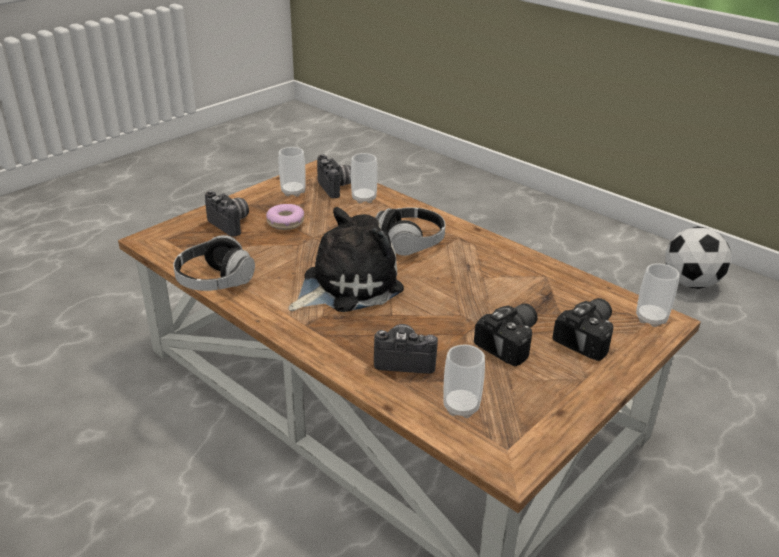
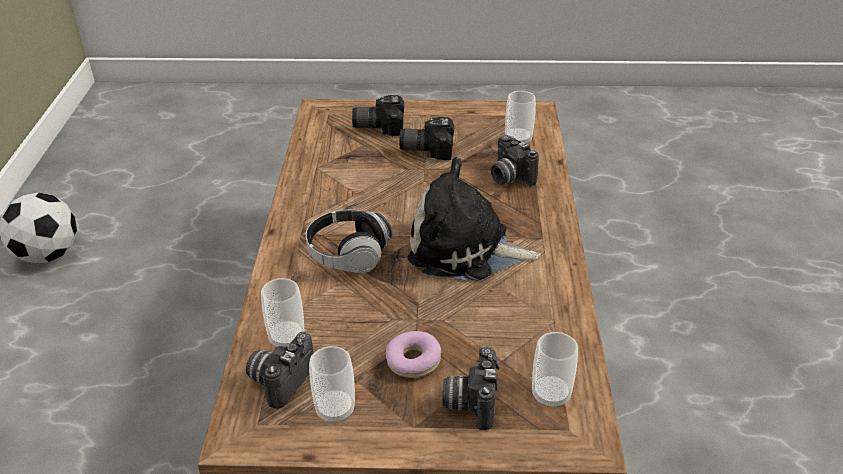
camera: 130 degrees left, 5 degrees up
(215, 281) = (571, 327): headphones -> none
(651, 319) = (323, 113): cup -> cup (551, 395)

